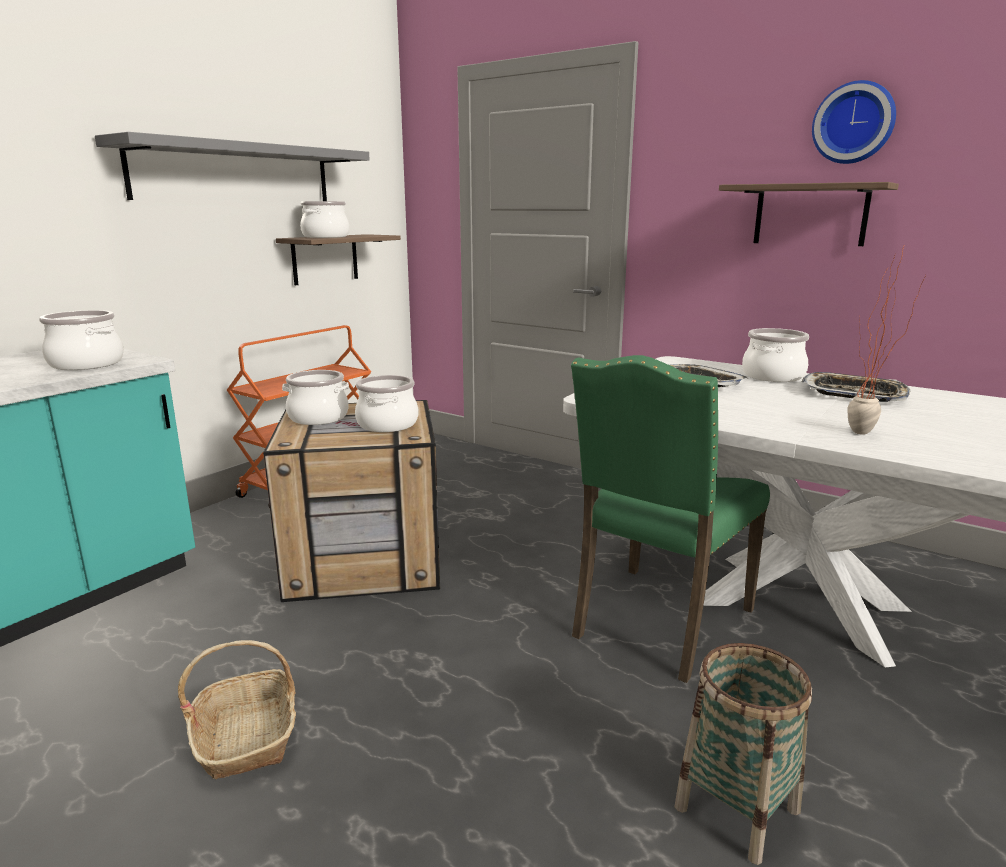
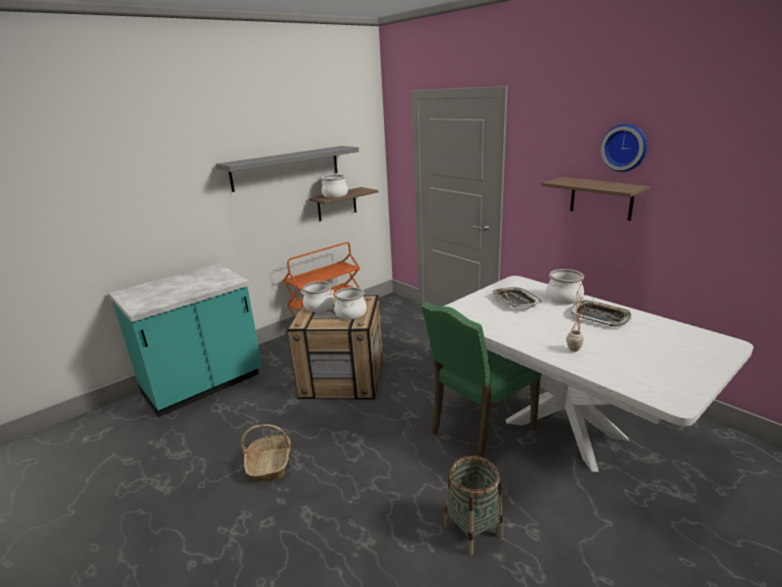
camera: 15 degrees right, 5 degrees up
(87, 364) = (211, 282): cooking pot -> none

